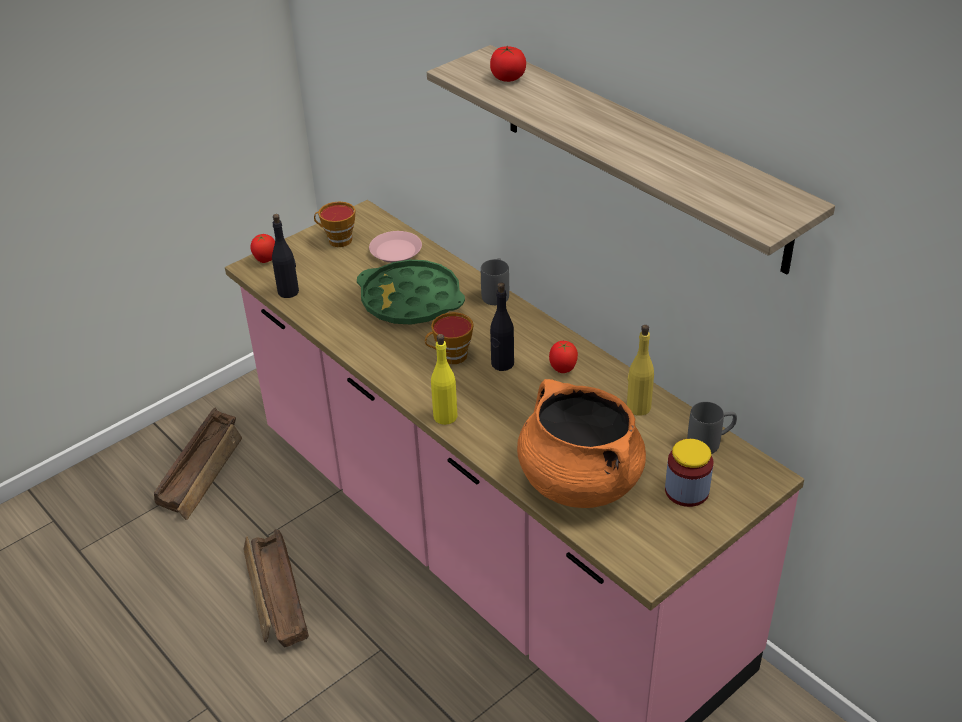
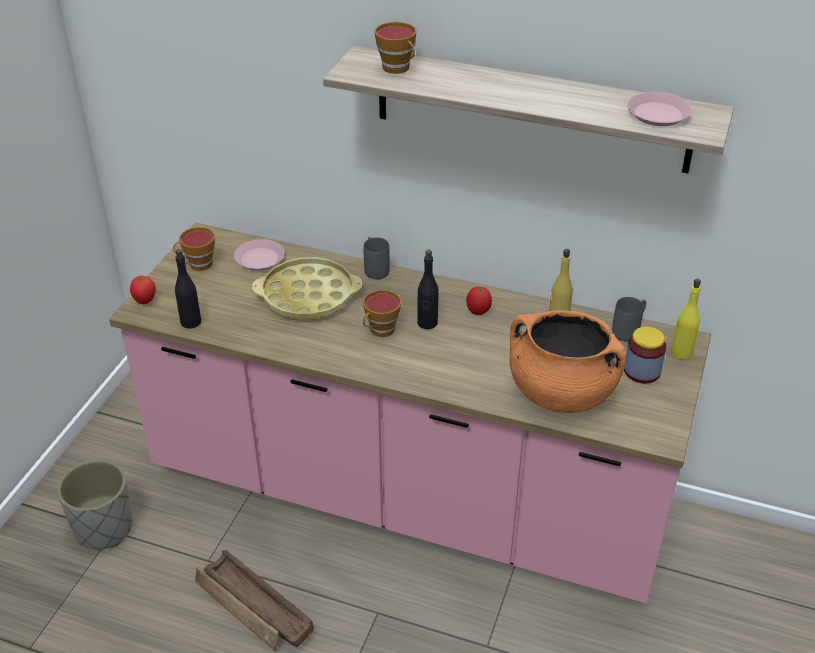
camera: 30 degrees left, 0 degrees up
(202, 470) = (103, 527): crate -> grey planter
(411, 300) = (308, 296): green tray -> yellow tray
(445, 416) = (416, 380): yellow bottle -> yellow bottle (681, 352)
(508, 78) = (398, 68): tomato -> cup
(732, 191) = (658, 114): none -> pink plate

